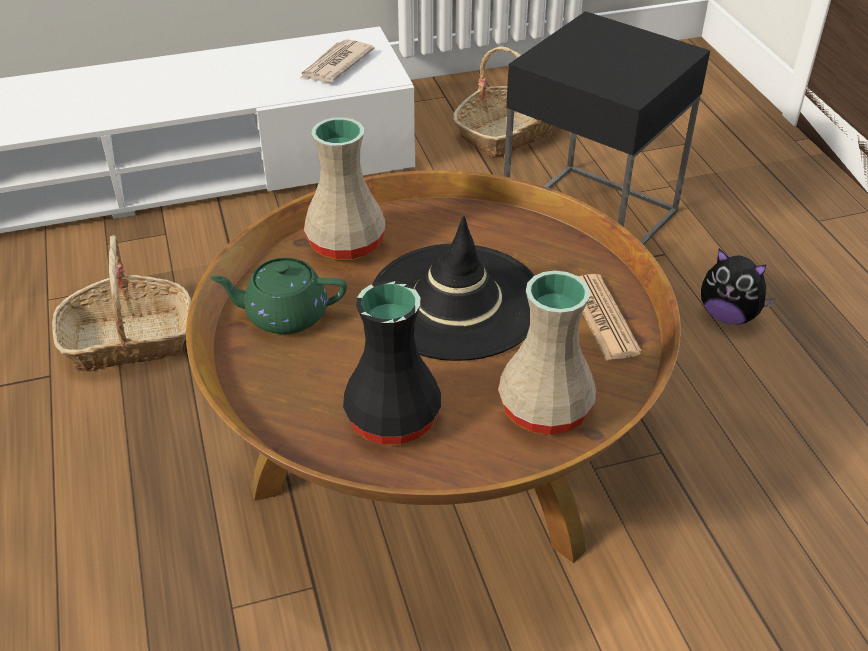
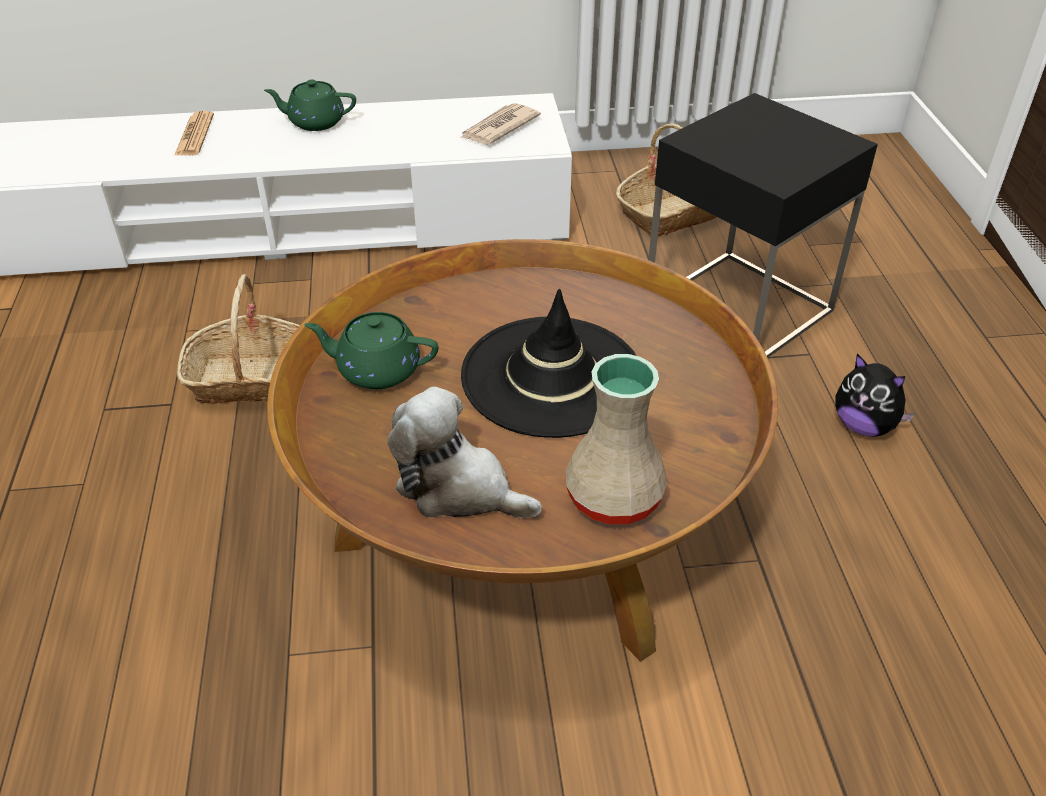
camera: 10 degrees right, 0 degrees up
(148, 75) = (315, 122): none -> green teapot
(346, 245) = (455, 307): beige vase -> none
(395, 419) = (458, 488): black vase -> plush toy
(603, 318) = (699, 411): newspaper -> newspaper (194, 135)

